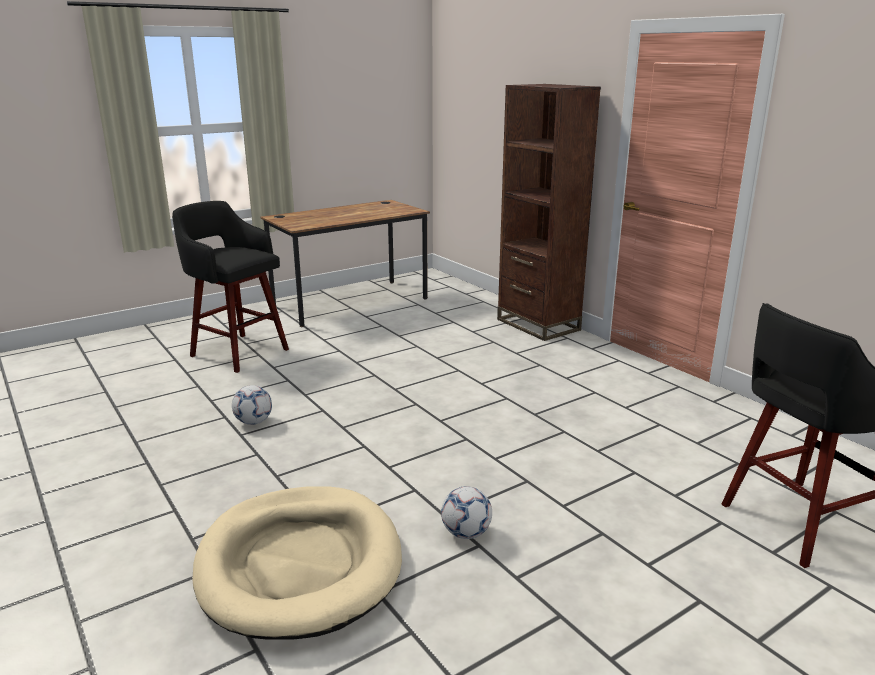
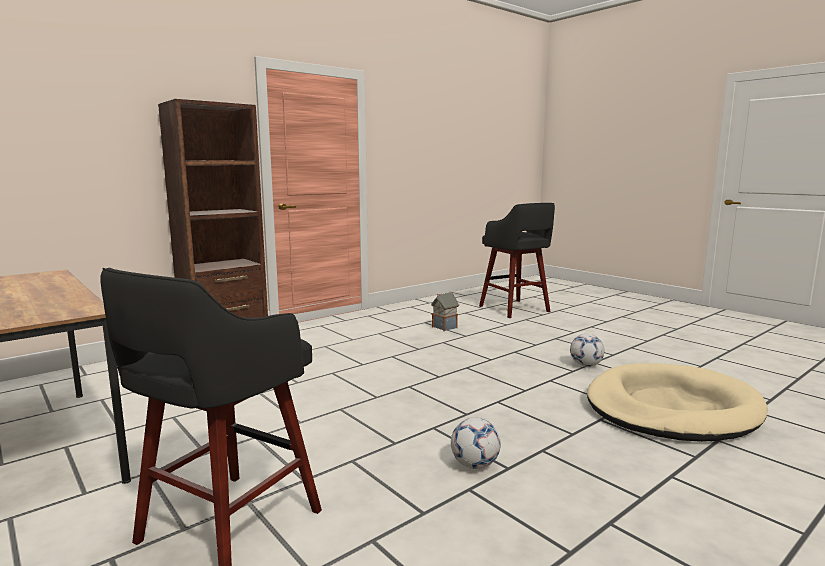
camera: 95 degrees left, 10 degrees down
(638, 438) = (445, 327): none -> toy house

